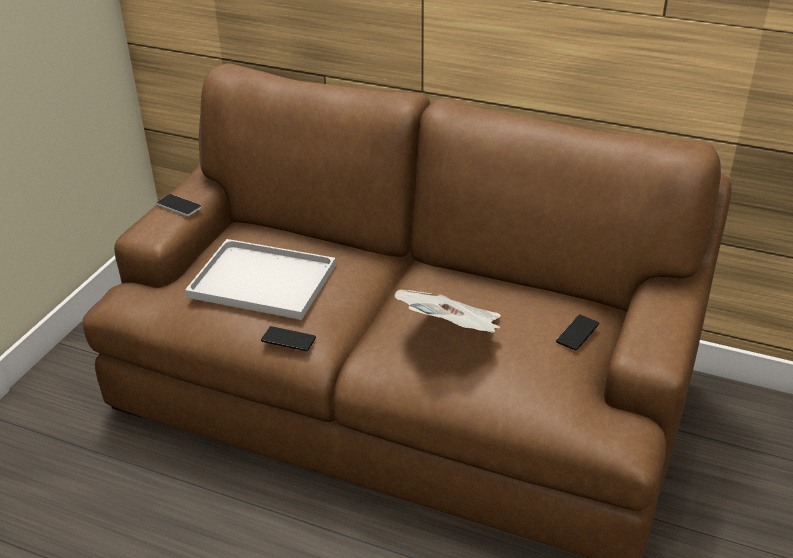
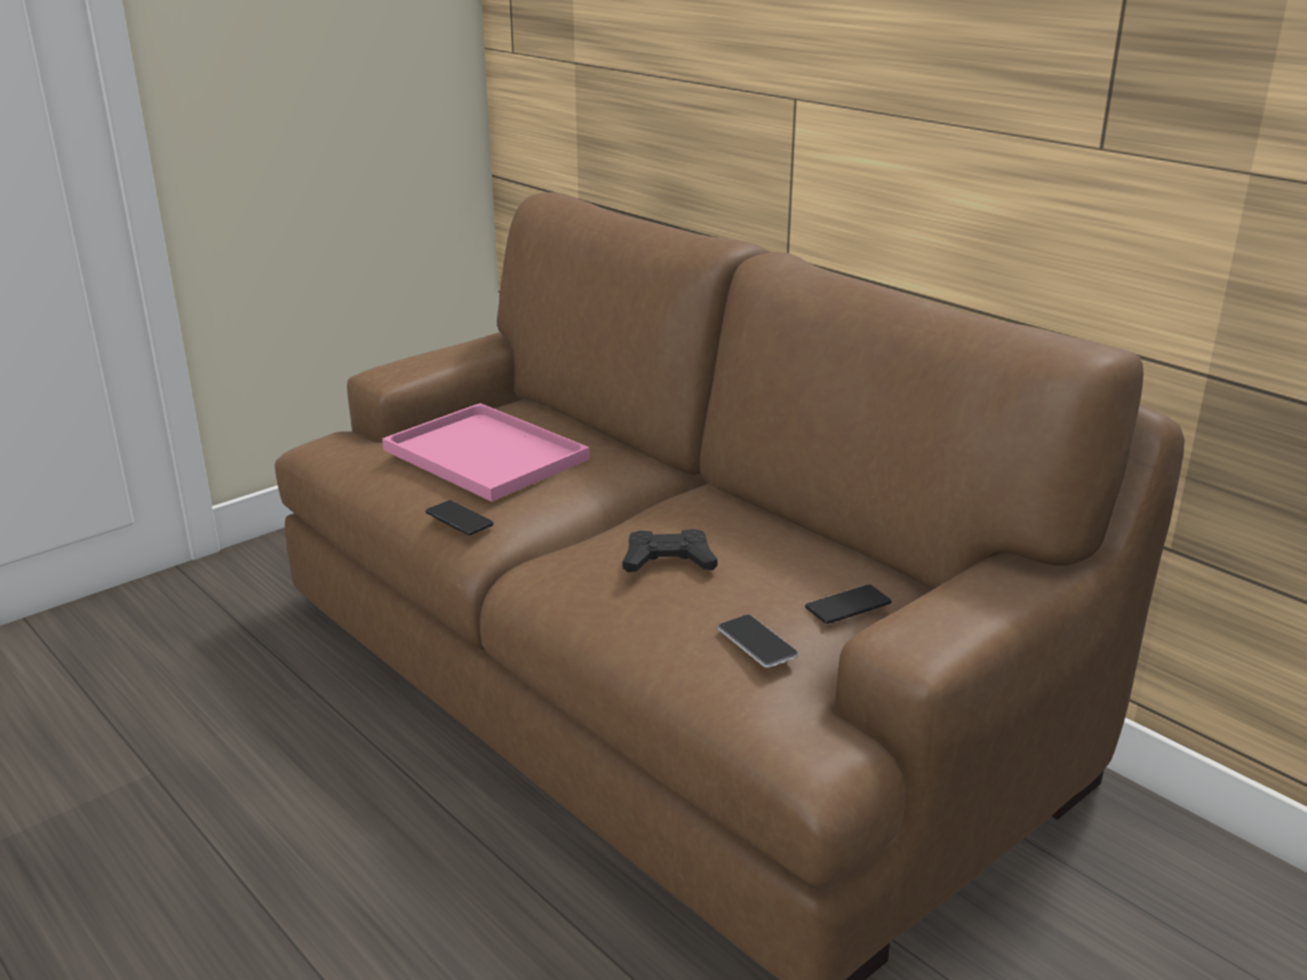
camera: 25 degrees right, 10 degrees down
(179, 206) = (447, 355): phone -> phone (757, 642)
(265, 280) = (489, 455): white tray -> pink tray
(452, 333) = (668, 561): newspaper -> black game controller

